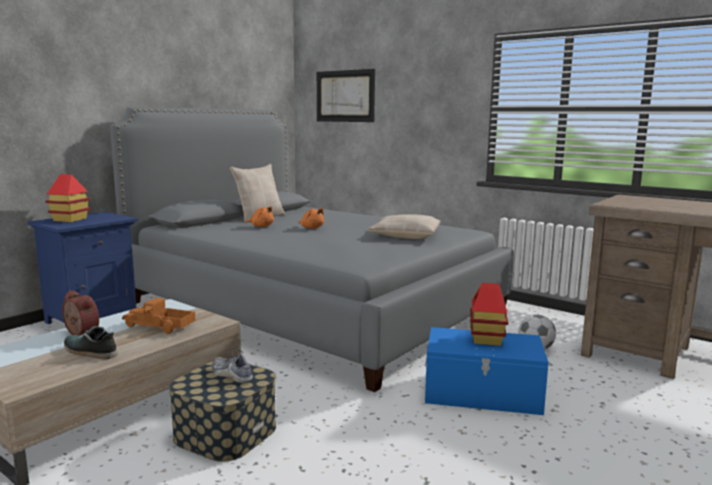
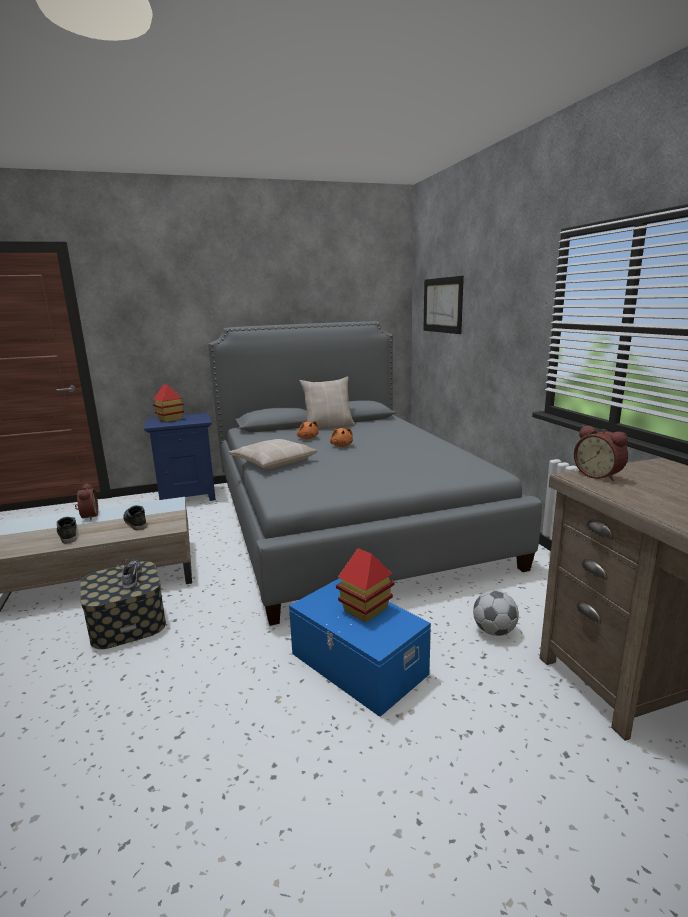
camera: 35 degrees right, 5 degrees up
(159, 326) = (135, 522): toy truck -> shoe
(405, 235) = (407, 467): beige pillow -> beige pillow (273, 461)
(615, 202) = (599, 475): none -> alarm clock

